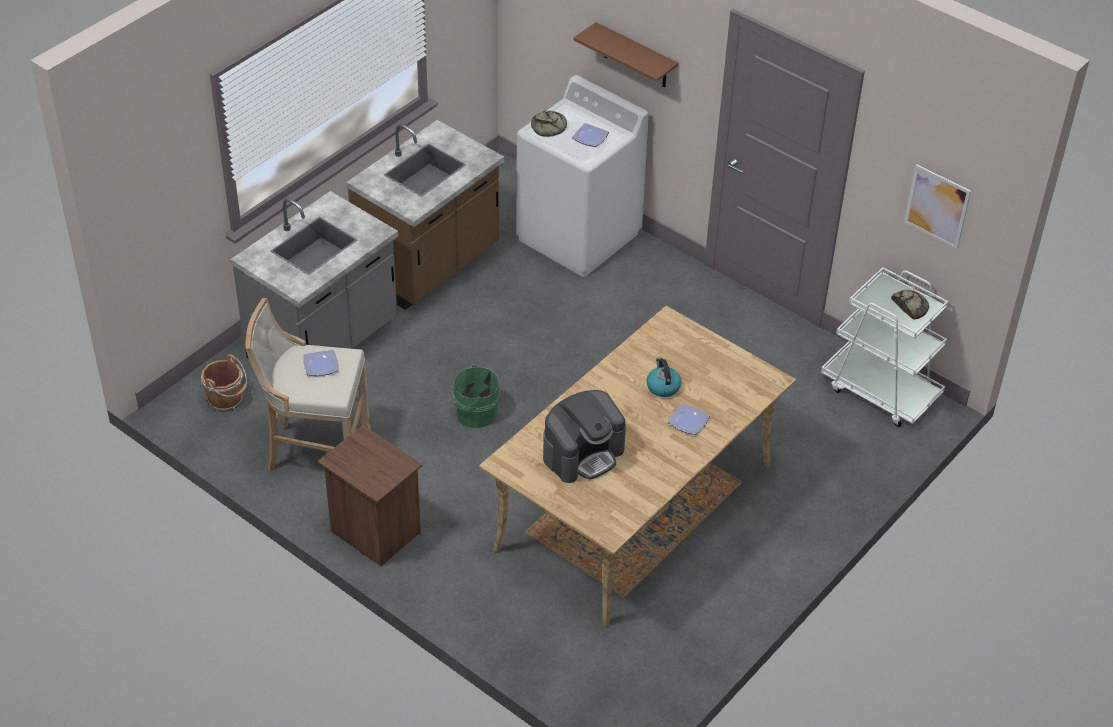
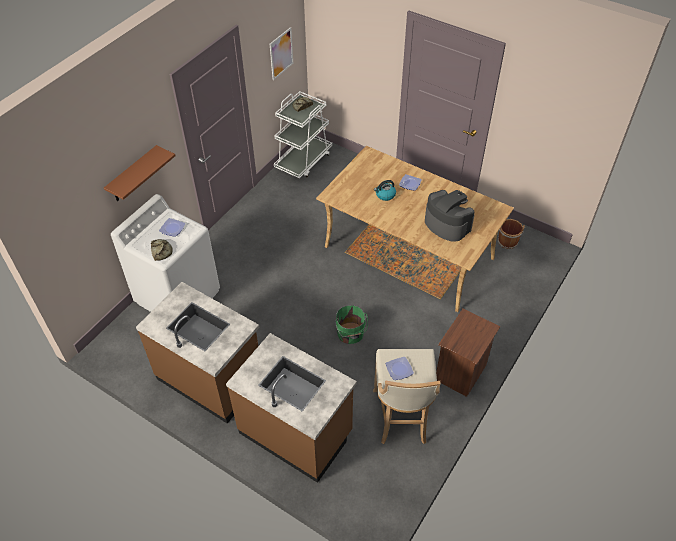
camera: 95 degrees left, 5 degrees up
(227, 400) = (364, 486): brown bucket -> brown bucket (507, 241)
(324, 342) = (296, 432): grey counter -> brown counter

